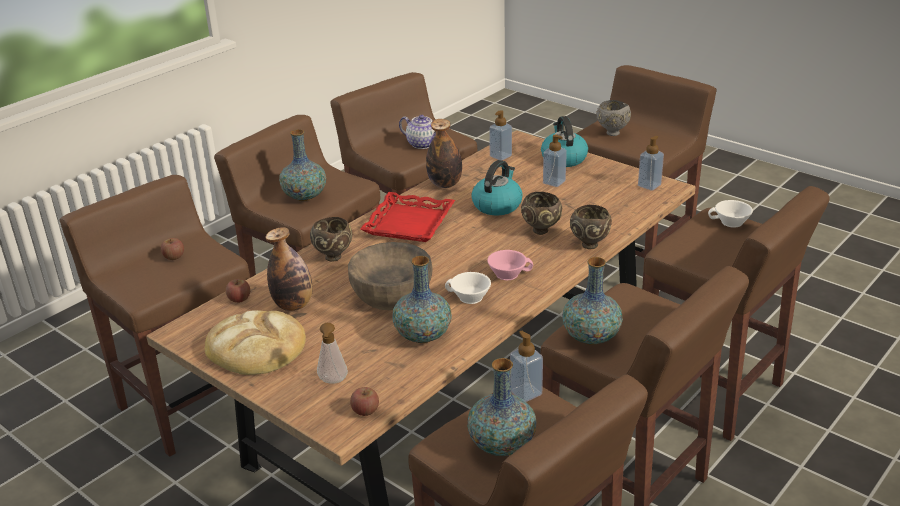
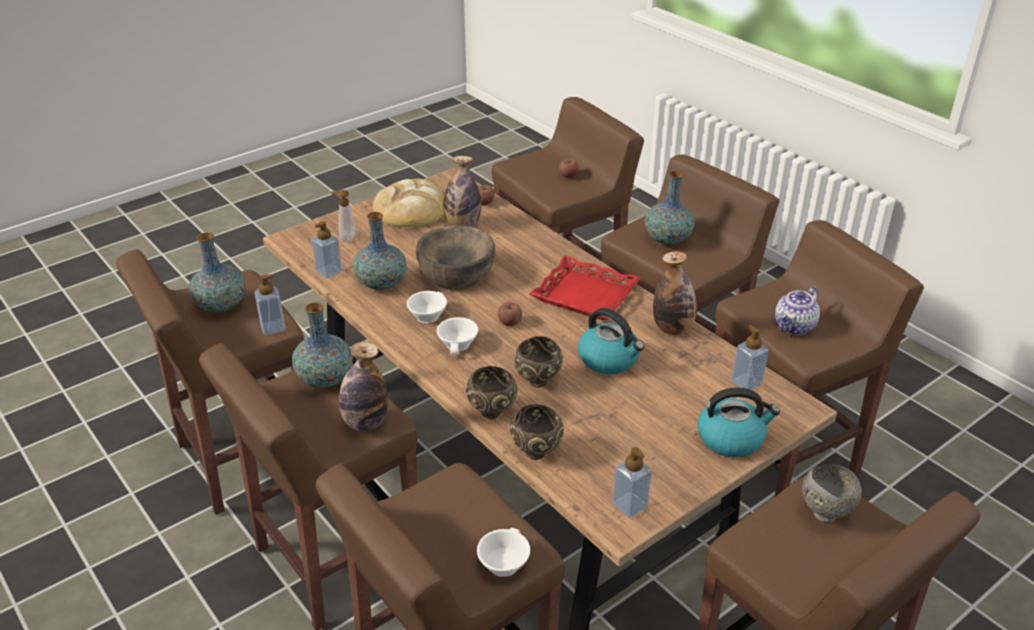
camera: 100 degrees right, 5 degrees up
(333, 256) = (535, 248): brown bowl -> brown bowl (537, 453)
(365, 411) = (302, 249): apple -> apple (510, 322)
(508, 273) = (459, 344): pink cup -> white cup
(554, 182) = (659, 416): soap dispenser -> soap dispenser (329, 272)
(635, 302) = (365, 423): none -> bottle

